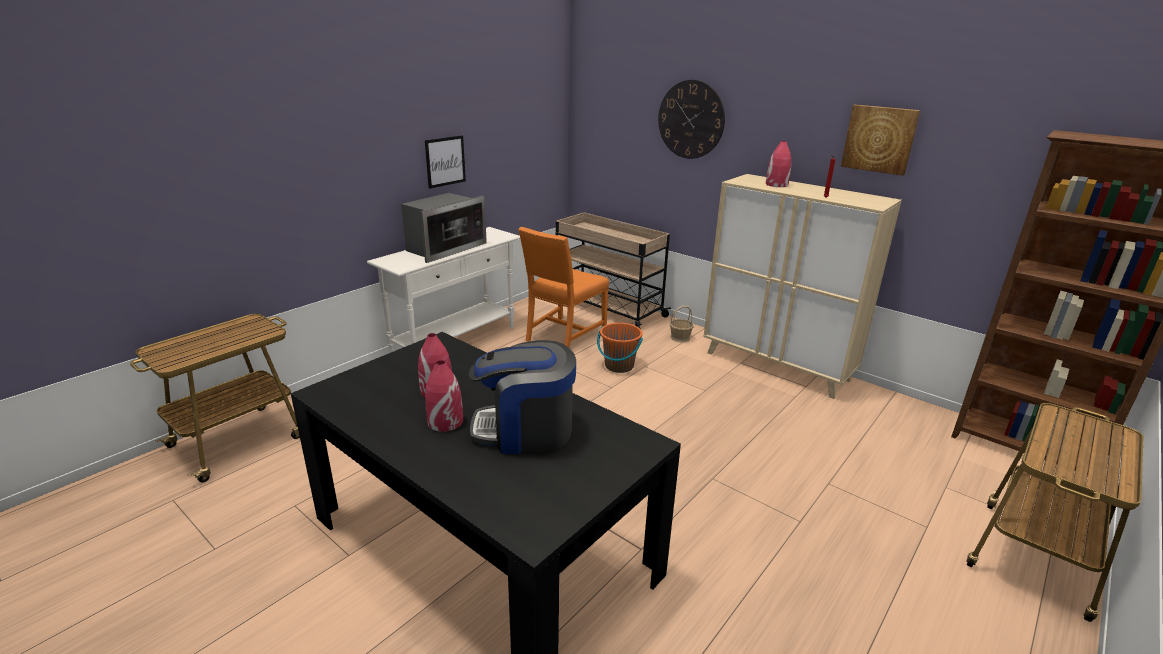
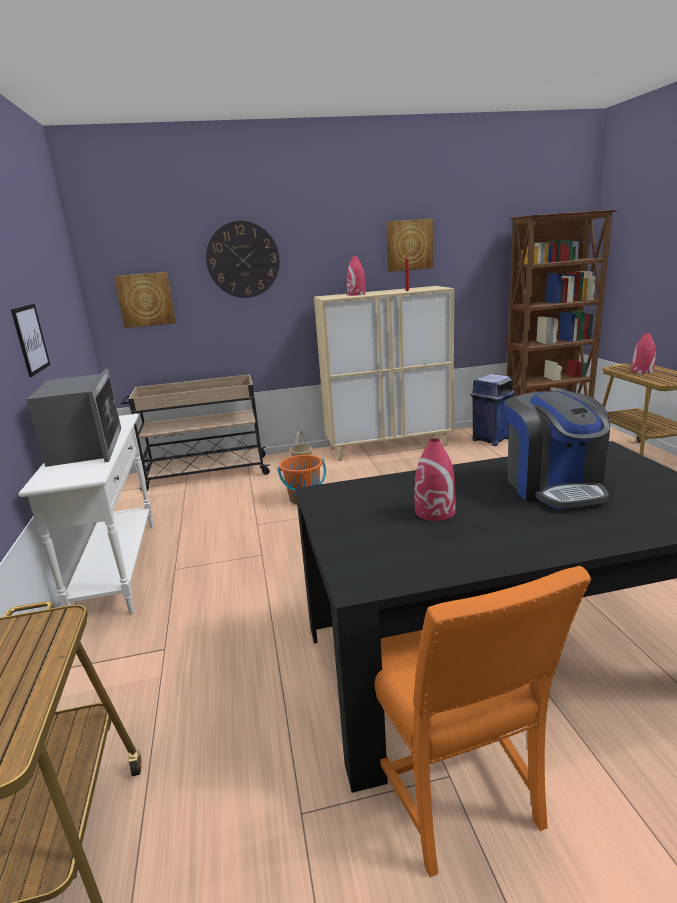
camera: 50 degrees left, 5 degrees down
(445, 421) = (507, 518): red vase -> red vase (641, 371)
(524, 430) = (553, 486): coffee machine -> coffee machine turned 45 degrees counterclockwise
(563, 336) = (216, 507): orange chair -> orange chair (450, 781)
(608, 139) = (146, 299): none -> picture
(895, 421) = (490, 439): none -> blue trash can

